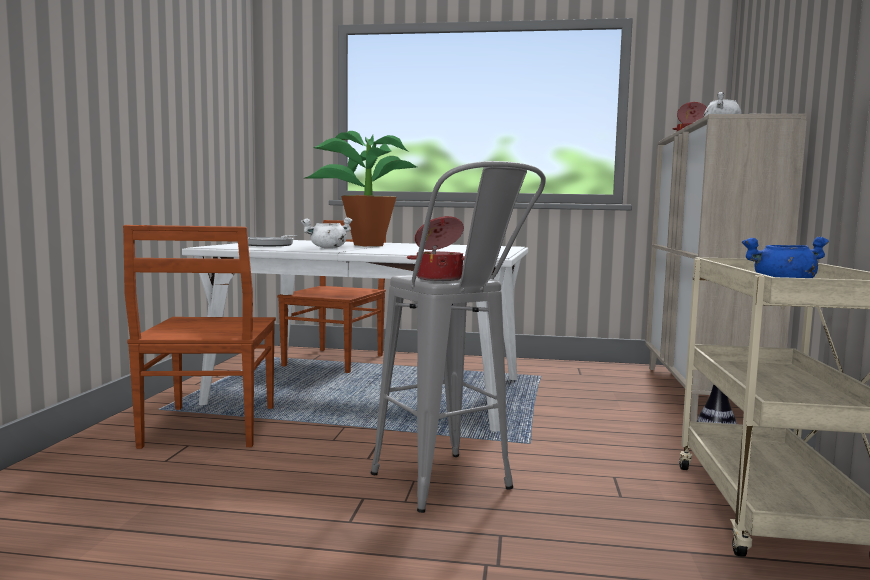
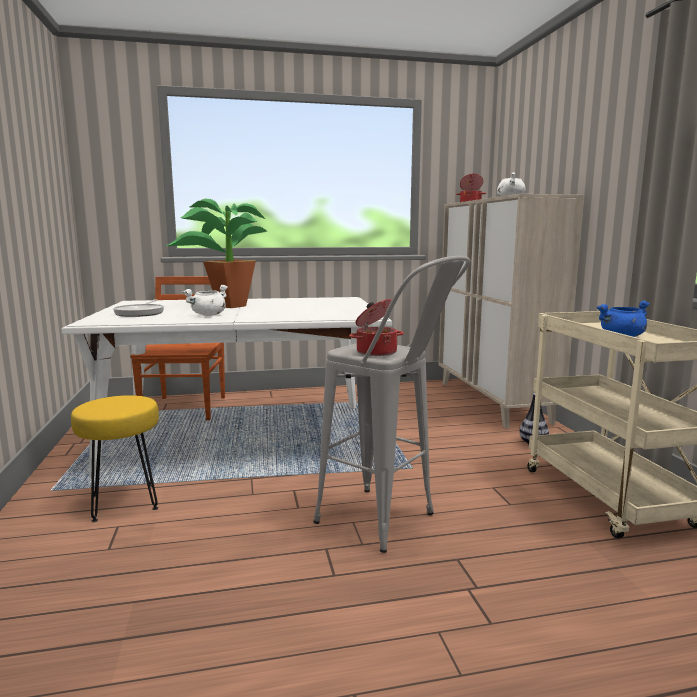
camera: 20 degrees left, 5 degrees up
(209, 428) = (123, 502): brown chair -> yellow stool

